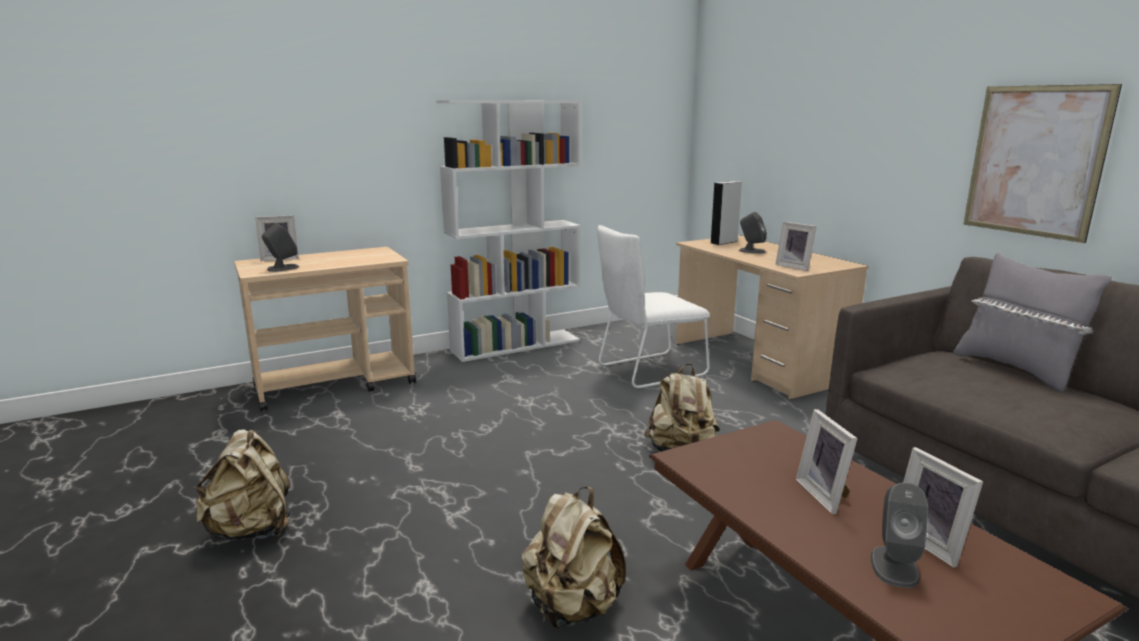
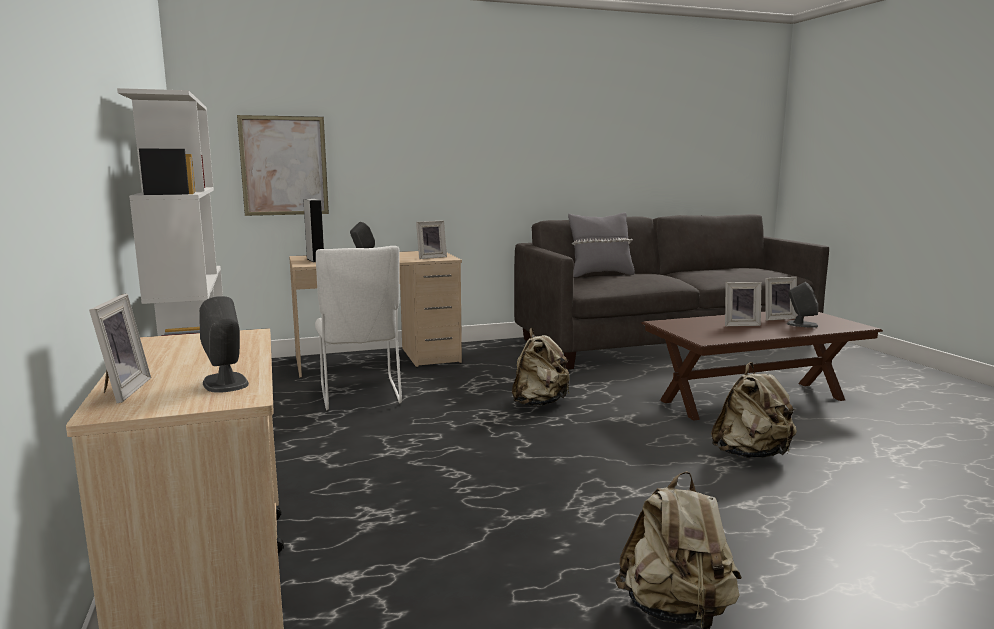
camera: 80 degrees left, 5 degrees down
(1035, 161) = (538, 161): picture -> picture (284, 166)

